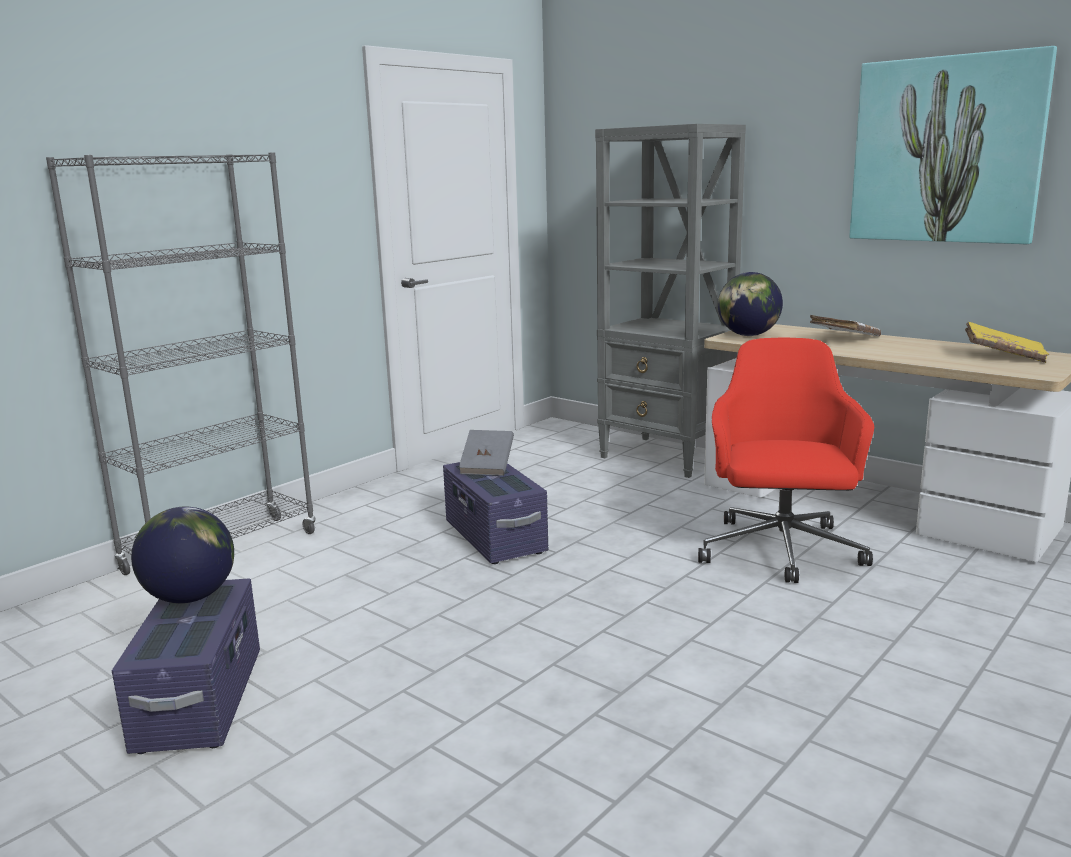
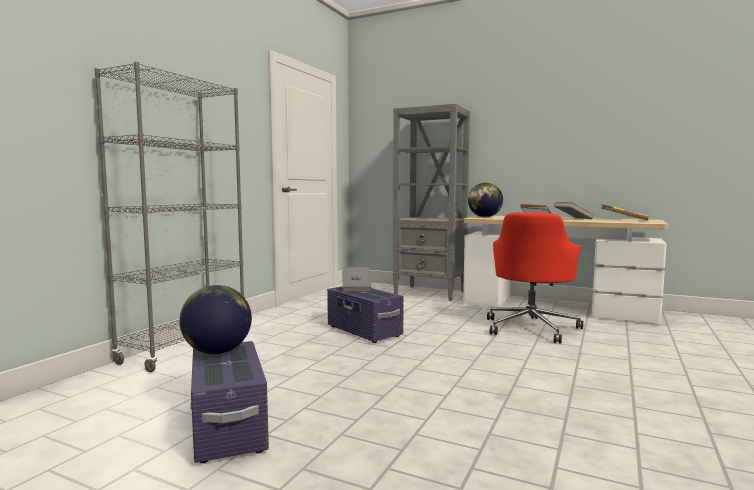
camera: 15 degrees left, 10 degrees down
(780, 552) = (531, 328): red office chair -> red office chair turned 150 degrees counterclockwise
(906, 348) = (573, 219): none -> grey book
(946, 150) = (579, 121): picture -> none

